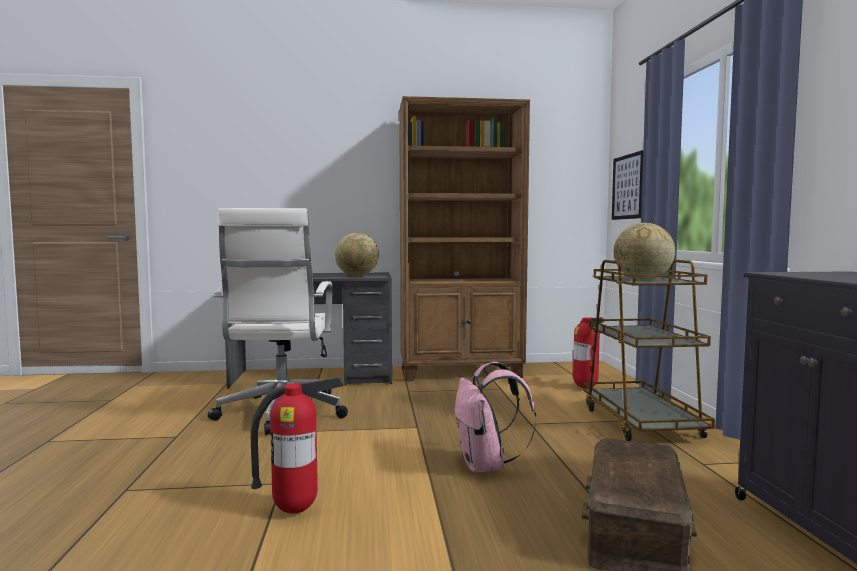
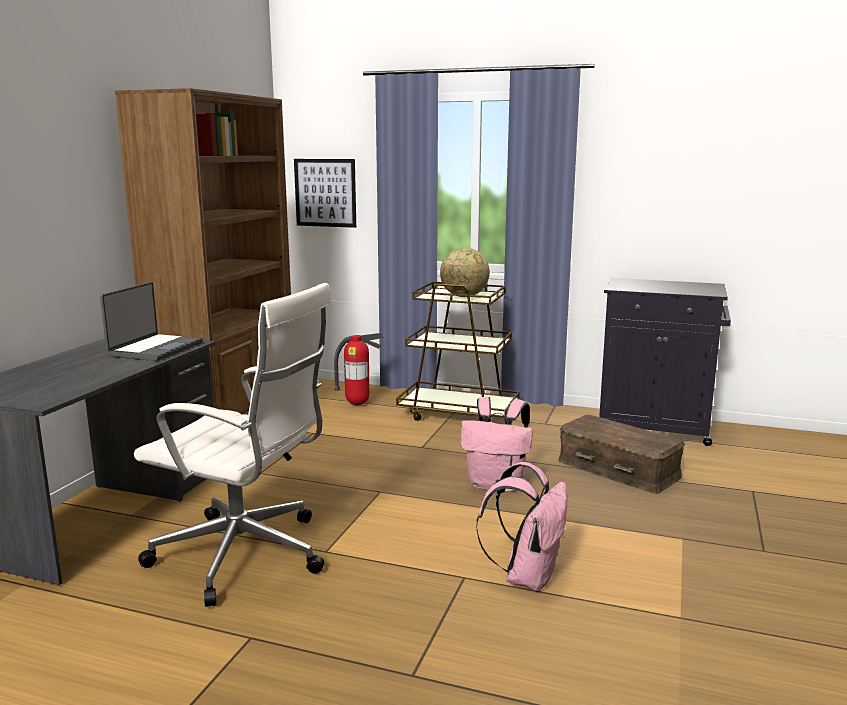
camera: 65 degrees left, 10 degrees up
(296, 510) = (527, 576): fire extinguisher -> pink backpack
(357, 276) = (155, 349): globe -> laptop

